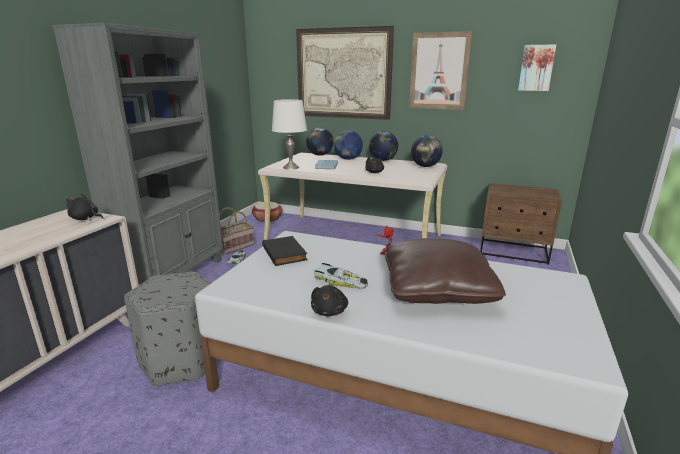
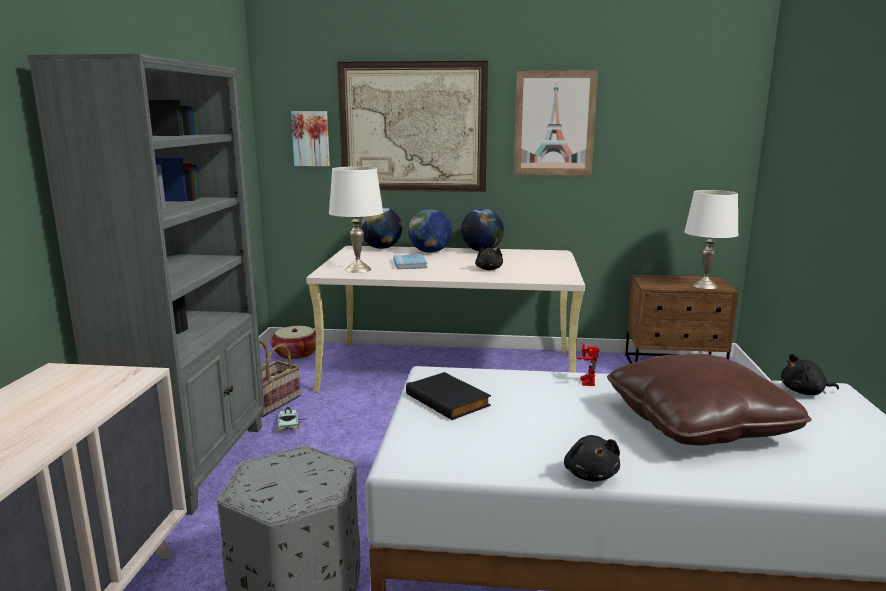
camera: 15 degrees left, 5 degrees down
(85, 218) = (101, 378): black plush toy -> black plush toy (805, 392)
(341, 281) = (566, 430): toy car -> none
(425, 166) = (549, 256): globe -> none
(536, 68) = (683, 119): picture -> picture (311, 138)
(539, 195) = (705, 286): none -> white table lamp

